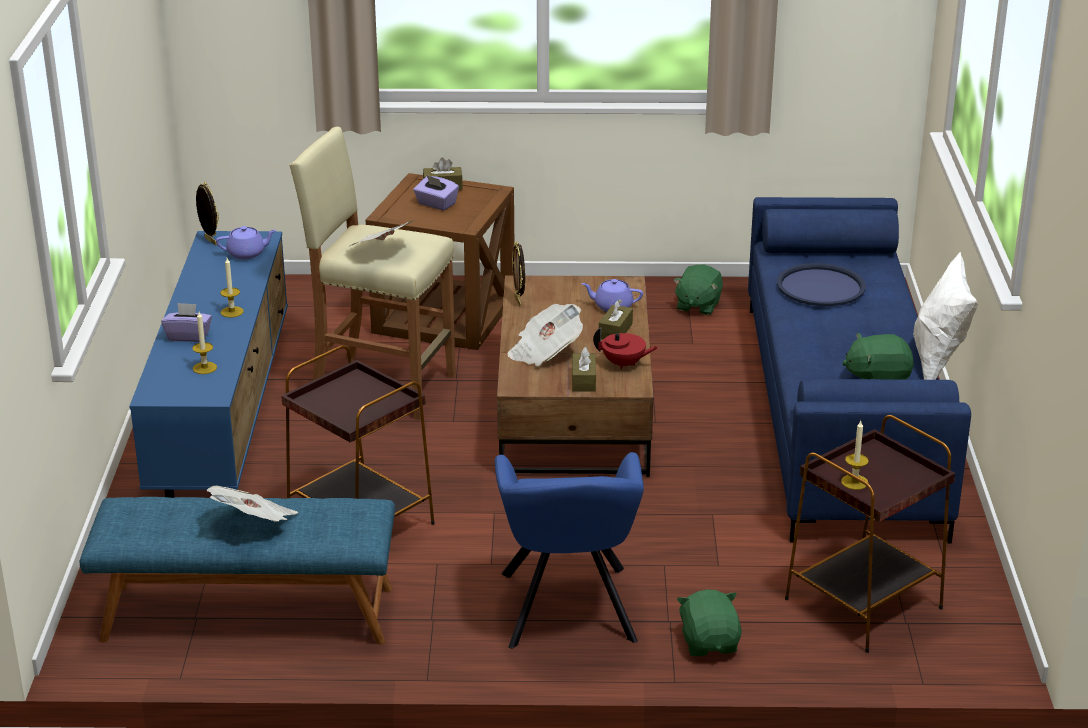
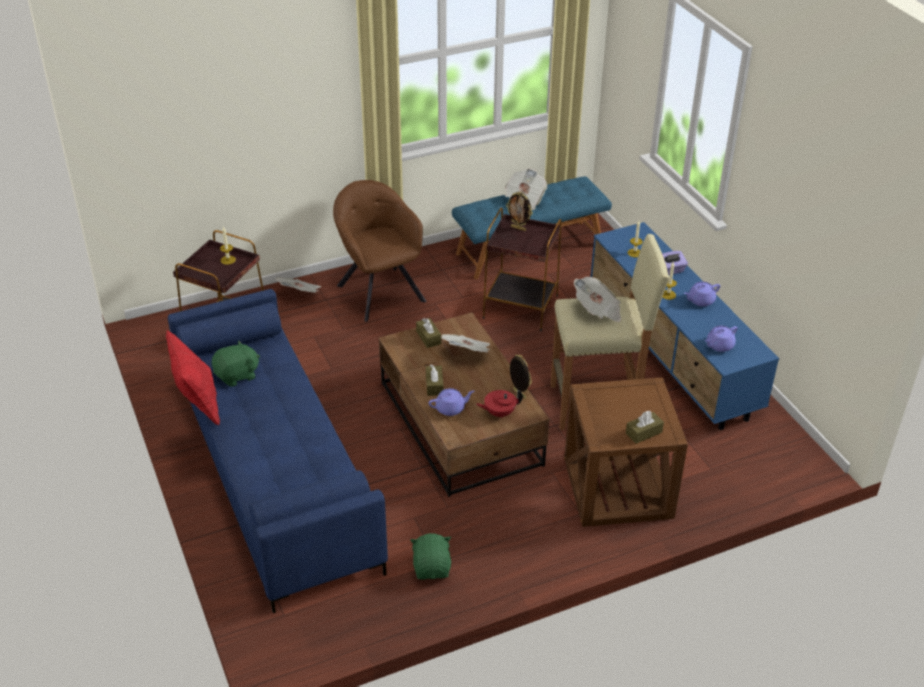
camera: 155 degrees right, 10 degrees up
(201, 297) = (700, 301): none -> purple teapot
(209, 241) = (757, 349): picture frame -> picture frame (518, 228)
(436, 204) = (630, 411): purple tissue box -> none
(568, 611) = (379, 291): blue armchair -> brown armchair
(624, 364) = (411, 358): red teapot -> red teapot (499, 413)
(710, 643) = (300, 294): green plush toy -> newspaper
(820, 286) = (302, 457): blue tray -> none
(938, 363) = (198, 405): white pillow -> red pillow

